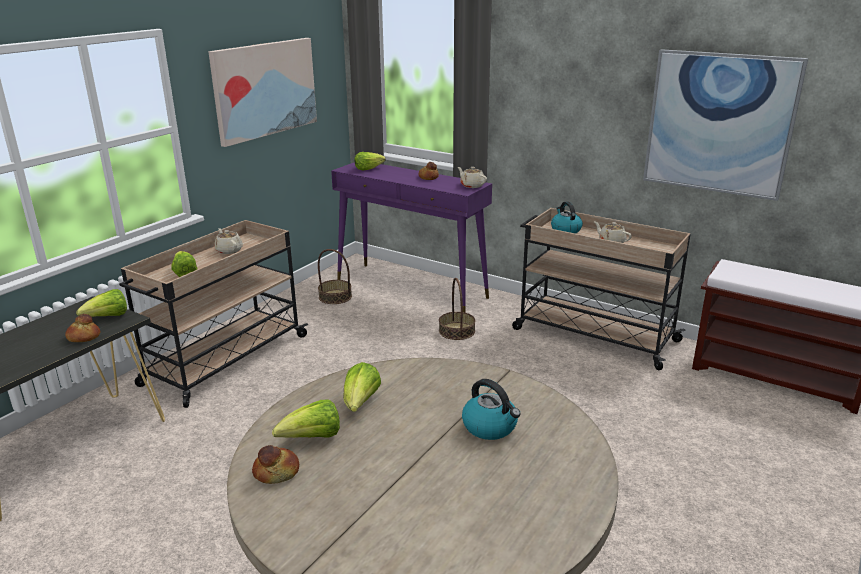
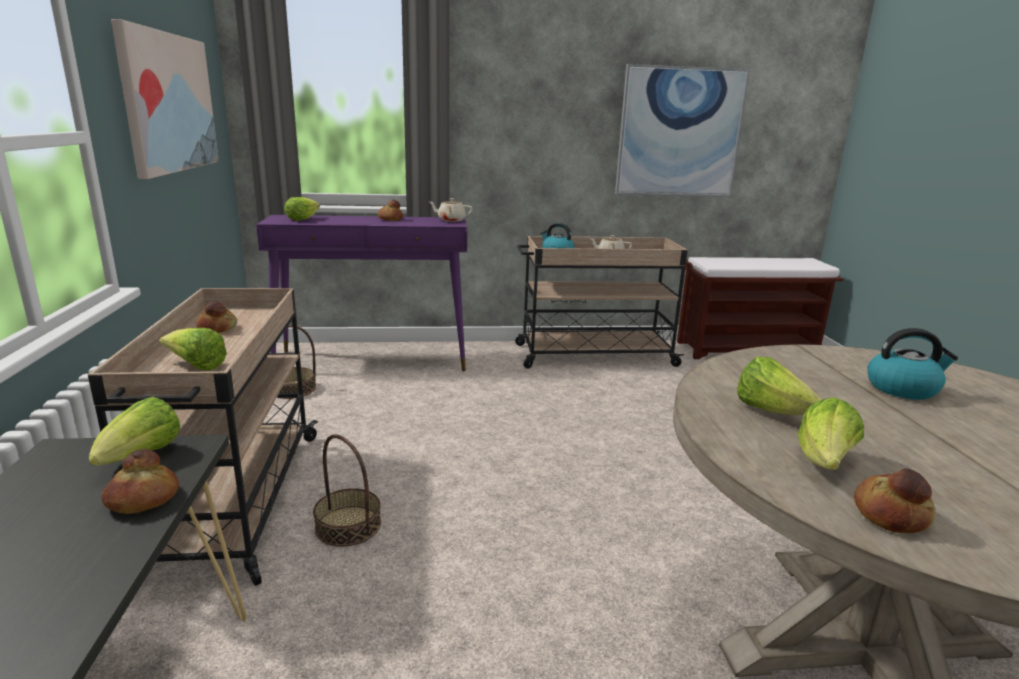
camera: 40 degrees left, 5 degrees down
(229, 250) = (217, 328): beige teapot -> bread
(456, 331) = (477, 384): basket -> basket (348, 526)

